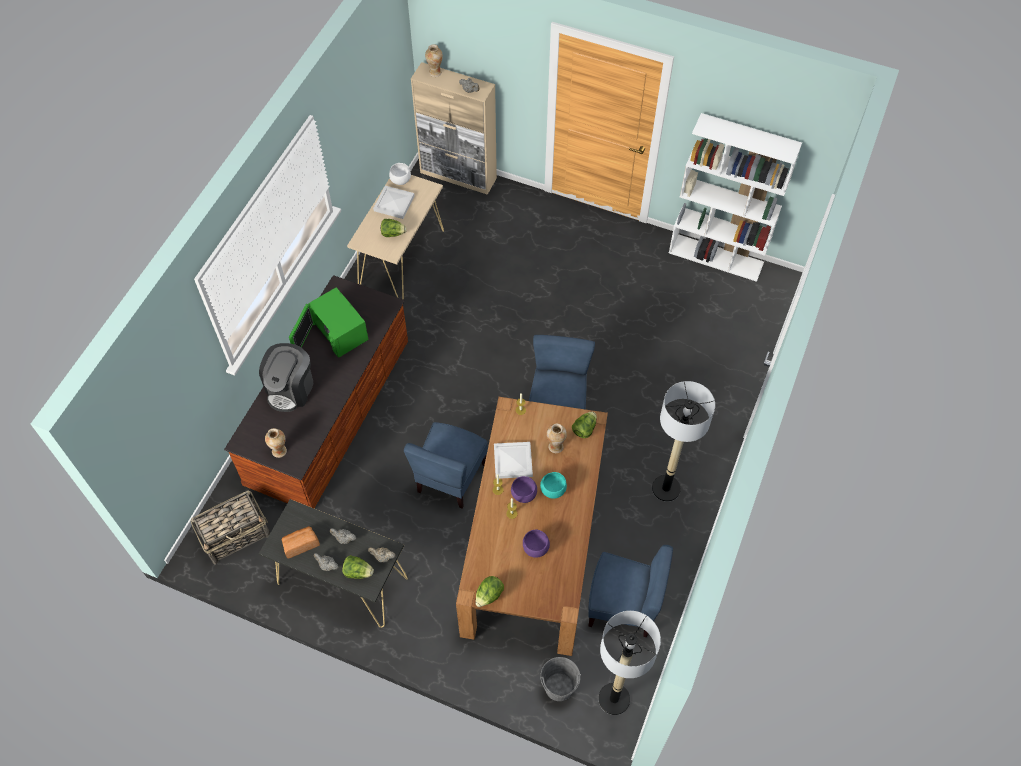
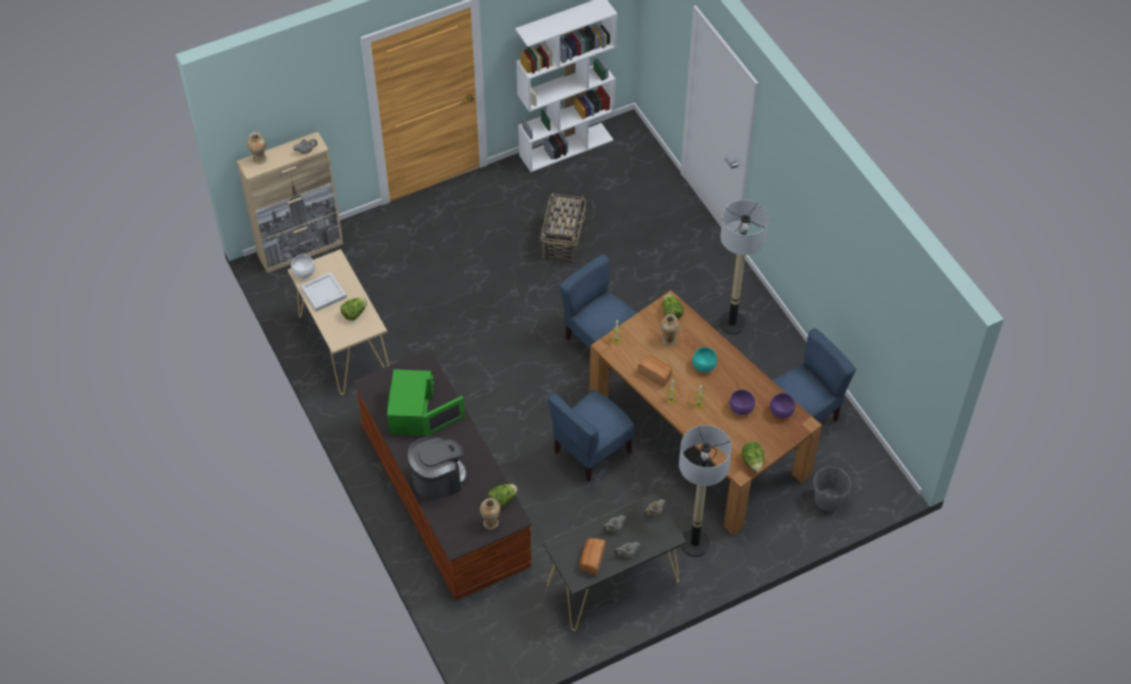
camera: 50 degrees left, 5 degrees down
(236, 535) = (499, 633): basket -> basket (563, 239)
(291, 389) = (438, 479): coffee machine -> coffee machine turned 90 degrees counterclockwise
(336, 332) = (414, 413): green microwave -> green microwave turned 90 degrees counterclockwise
(358, 572) = (651, 536): lettuce -> lettuce (502, 500)
(450, 478) = (591, 451): blue chair -> blue chair turned 75 degrees clockwise
(512, 461) = (655, 374): white tray -> bread
(524, 495) = (691, 386): purple bowl -> purple bowl (782, 412)
(613, 699) = (866, 473): floor lamp -> floor lamp (694, 543)

